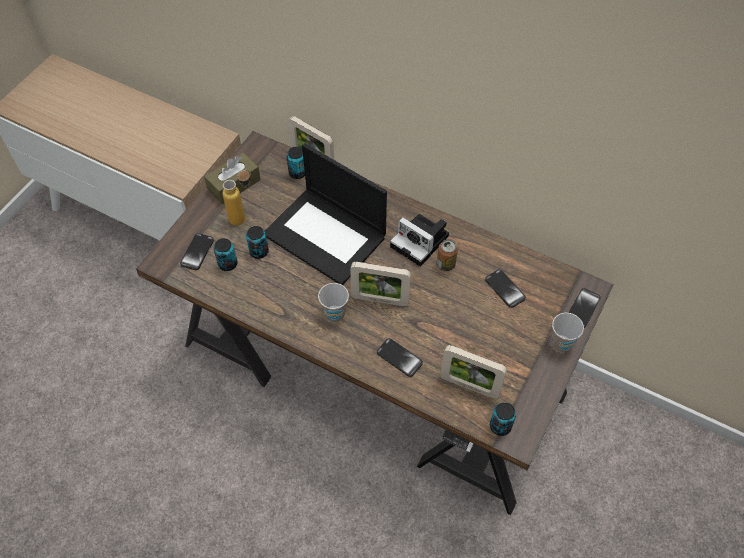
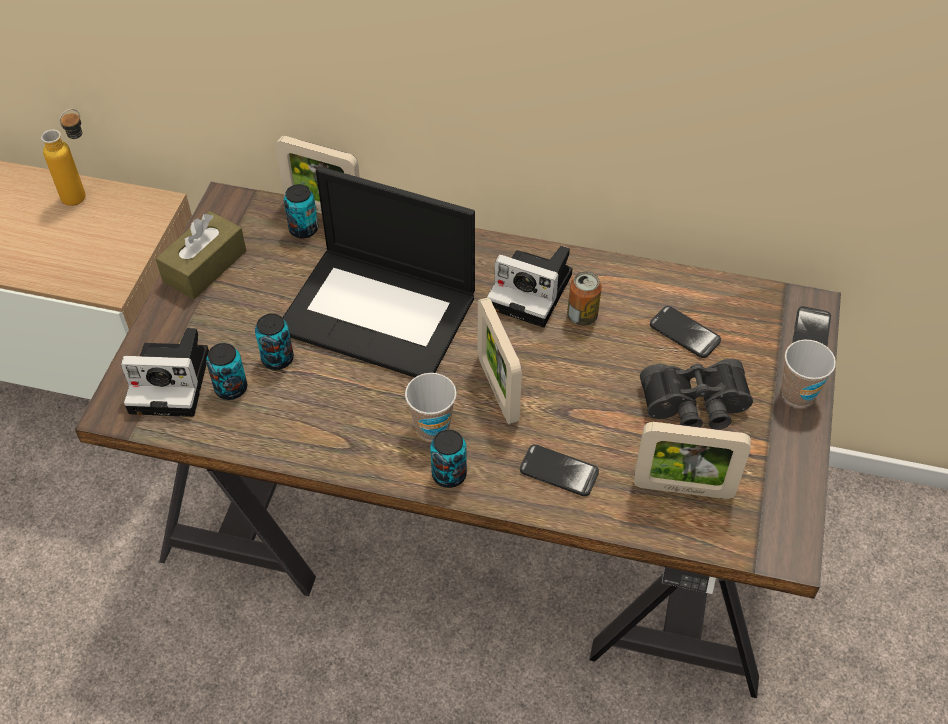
camera: 15 degrees left, 5 degrees down
(197, 252) = (174, 381): phone -> camera
(243, 217) = (235, 311): bottle -> bottle (83, 193)
(380, 299) = (497, 390): picture frame -> picture frame turned 75 degrees clockwise
(494, 337) = (695, 407): none -> black binoculars
(500, 426) = (753, 538): can -> can (449, 475)

